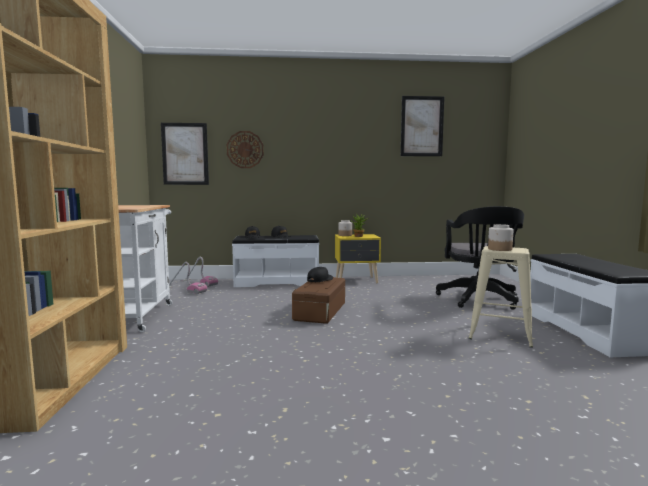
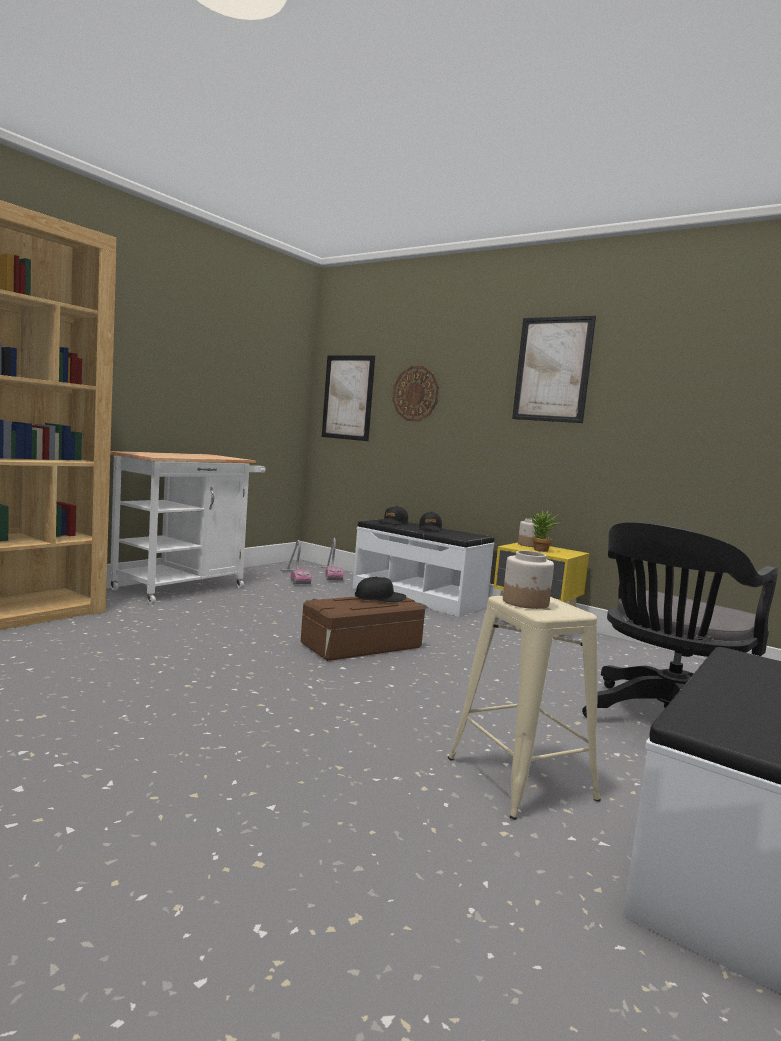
camera: 40 degrees right, 0 degrees up
(422, 126) = (713, 356): picture -> picture (553, 369)

